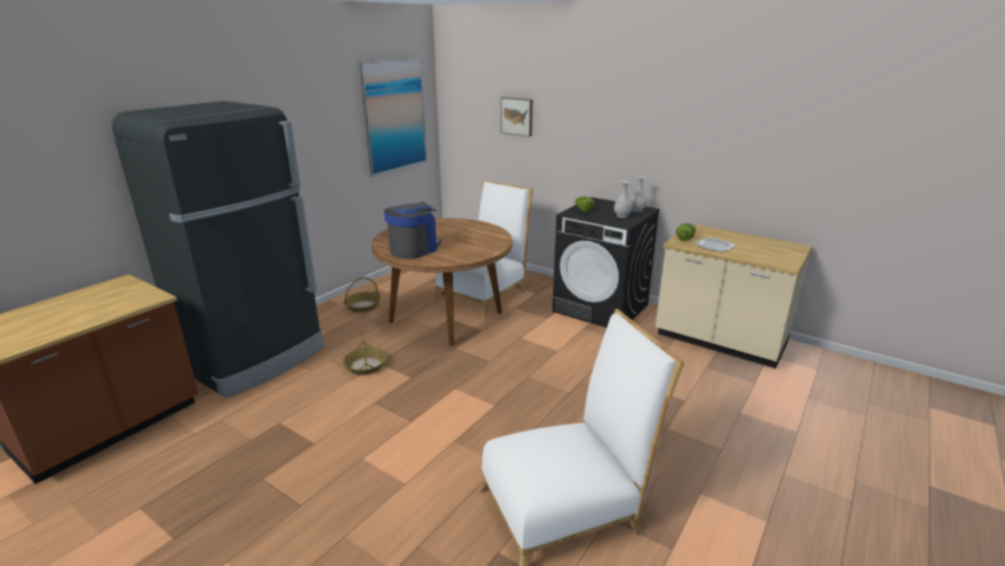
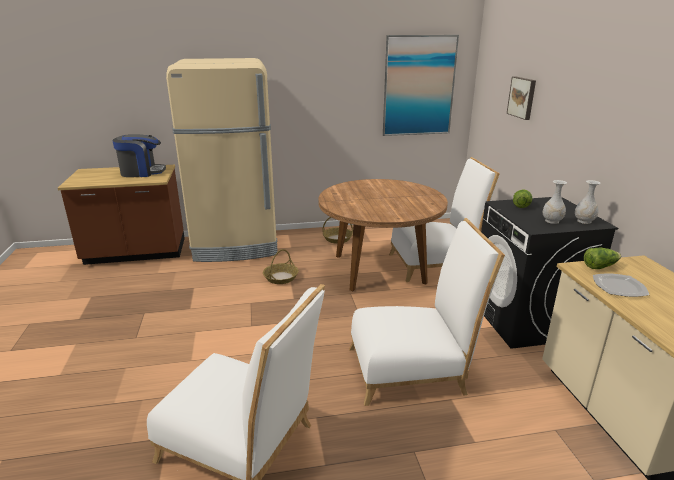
camera: 45 degrees right, 0 degrees up
(256, 359) = (236, 246): black fridge -> beige fridge
(414, 249) = (348, 198): coffee machine -> coffee machine (142, 172)
(588, 379) = (413, 369): none -> white chair

